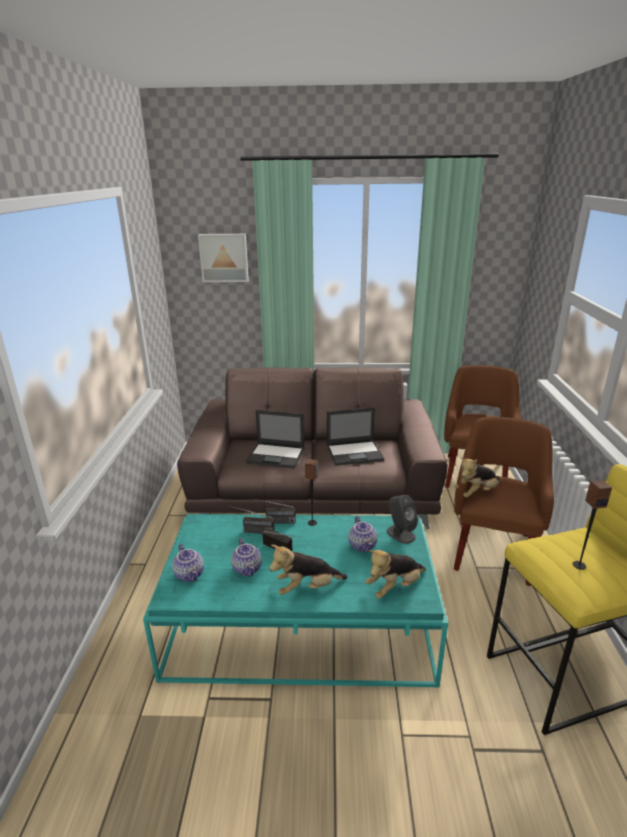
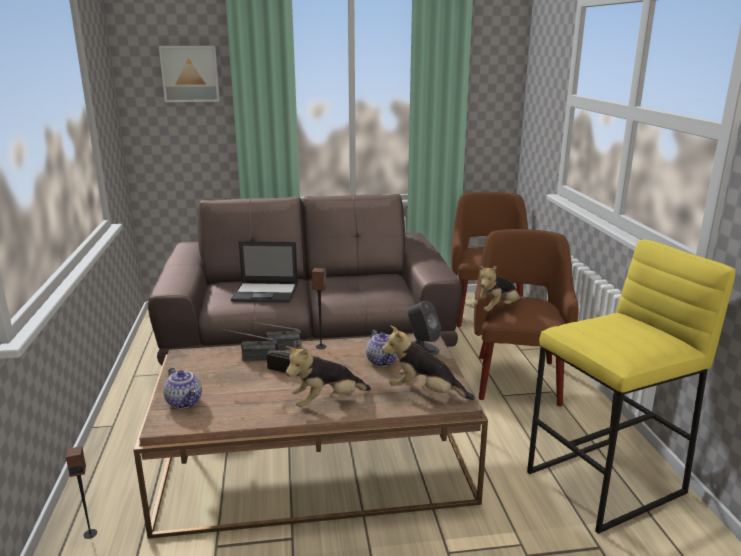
camera: 10 degrees left, 5 degrees down
(248, 569) = (254, 391): teapot -> none
(301, 622) = (316, 463): turquoise coffee table -> brown coffee table
(355, 453) = (357, 285): laptop -> none
(394, 587) = (425, 393): plush toy -> plush toy turned 60 degrees clockwise
(579, 565) = (617, 336): speaker -> speaker (90, 533)

